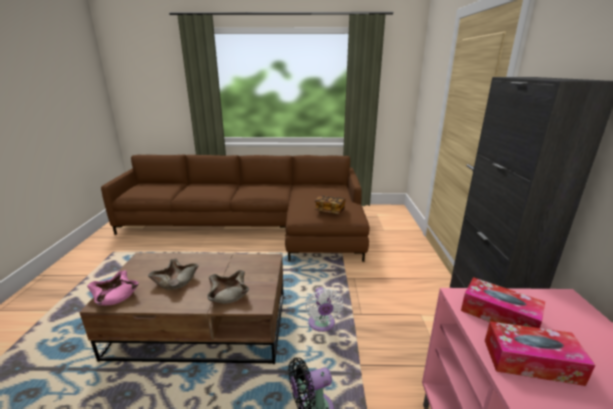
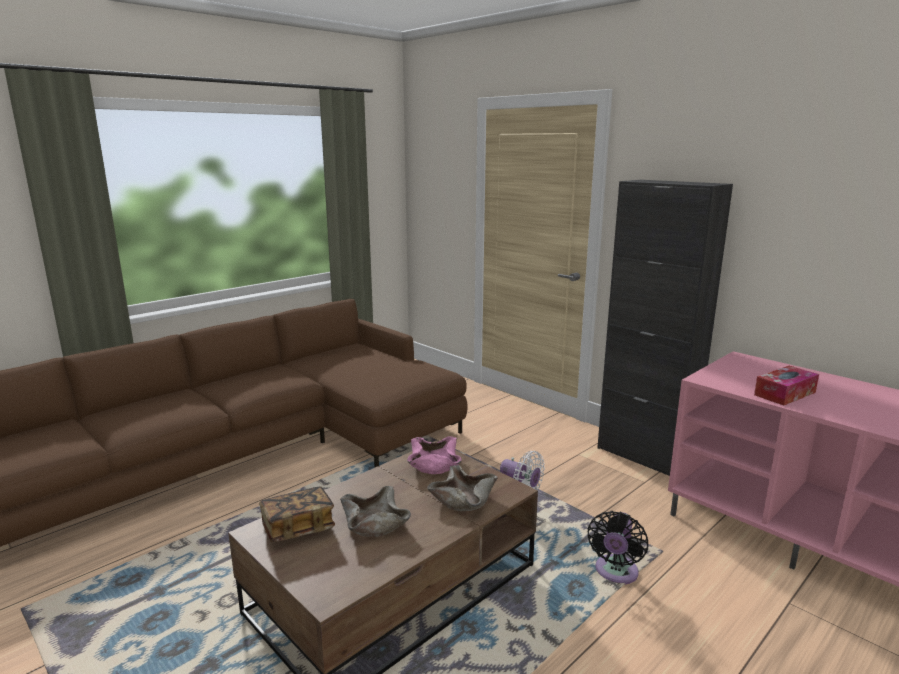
camera: 45 degrees left, 5 degrees down
(114, 296) = (330, 581): pink bowl -> pink bowl (435, 465)
(329, 211) = (408, 376): book -> book (298, 527)
(499, 315) = (734, 379): tissue box -> none

